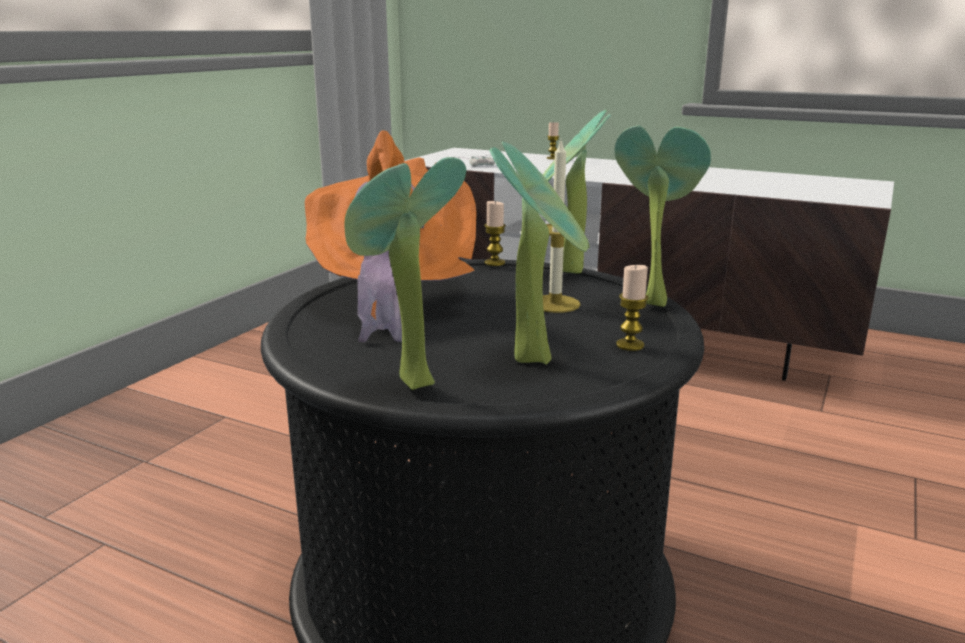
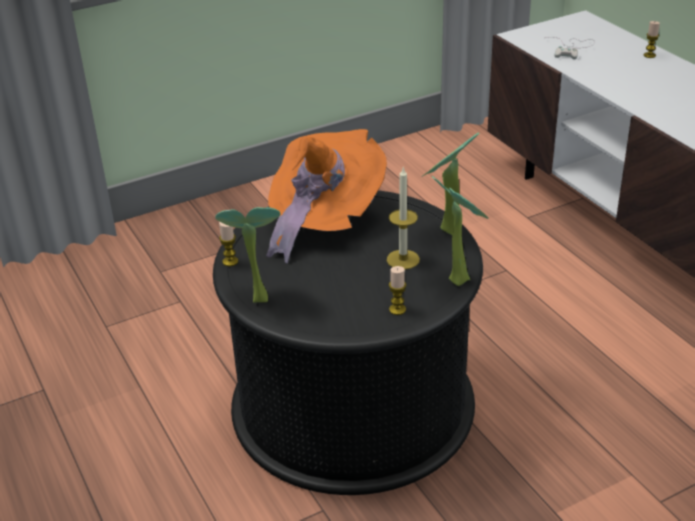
camera: 35 degrees right, 15 degrees up
(494, 263) = (415, 205): candle -> candle (230, 261)
(538, 357) = (339, 301): potted plant -> none

